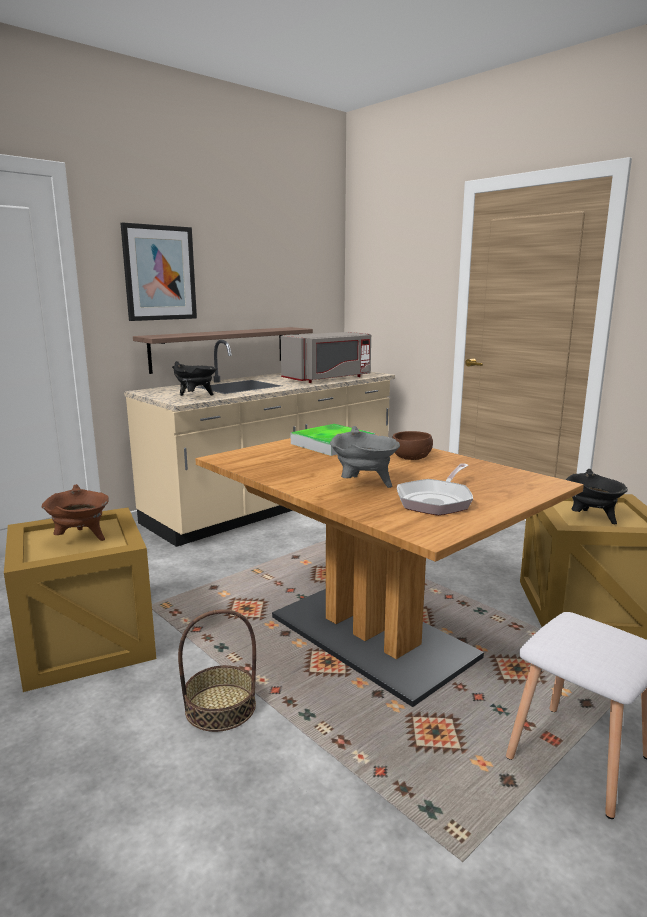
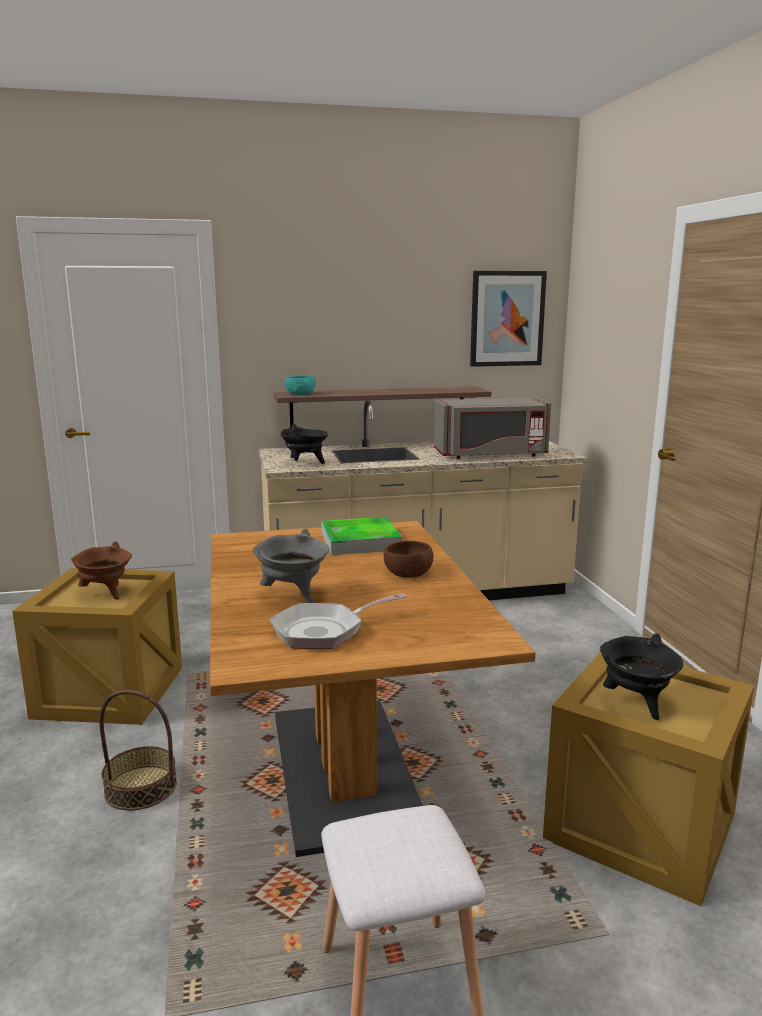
camera: 30 degrees right, 0 degrees up
(159, 273) = (308, 326): picture -> picture (507, 319)
(165, 335) = (300, 394): none -> turquoise bowl

